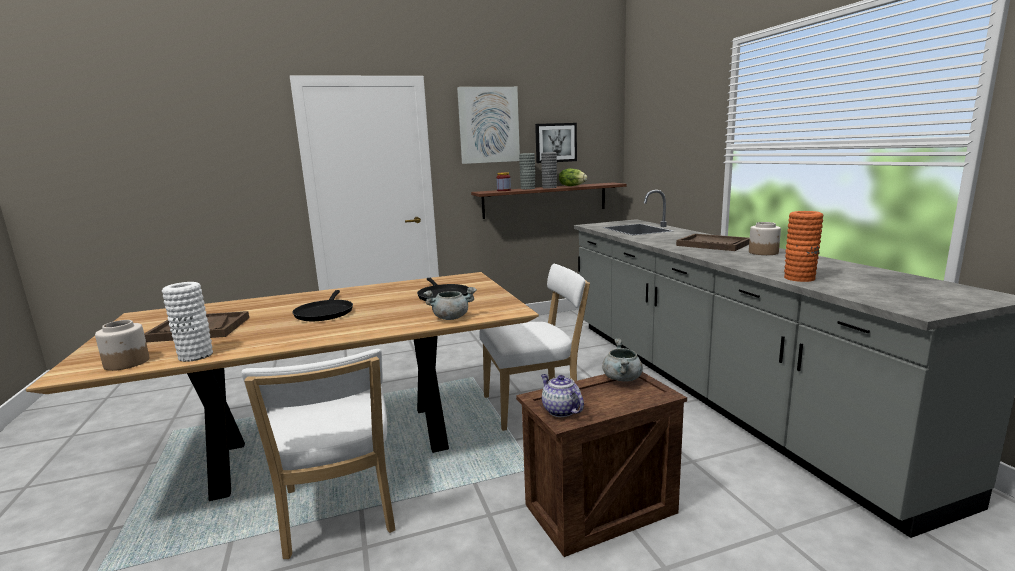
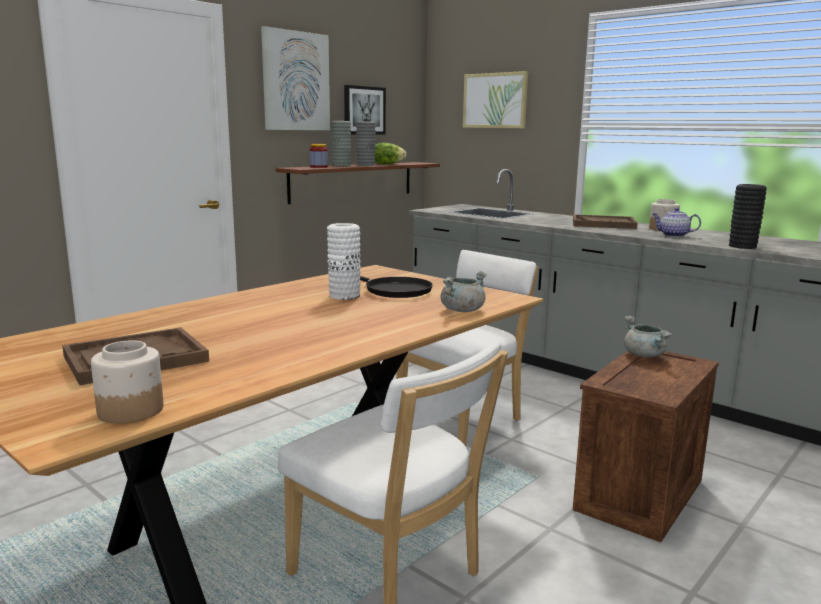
camera: 30 degrees left, 0 degrees up
(195, 355) = (225, 386): white vase -> white vase (344, 296)
(325, 312) = (285, 321): black frying pan -> none
(560, 410) = (644, 389): teapot -> teapot (673, 235)
(666, 127) = (495, 100): none -> picture
(799, 278) = (742, 246): orange vase -> black vase

